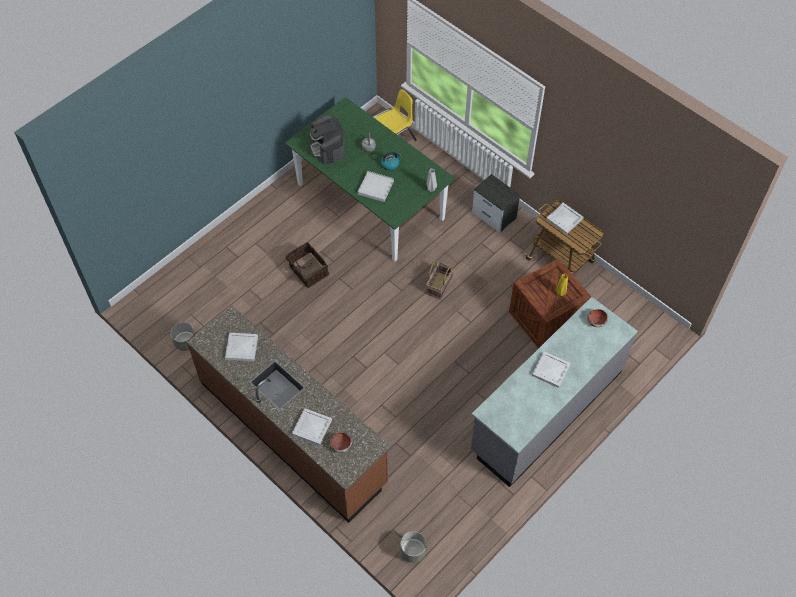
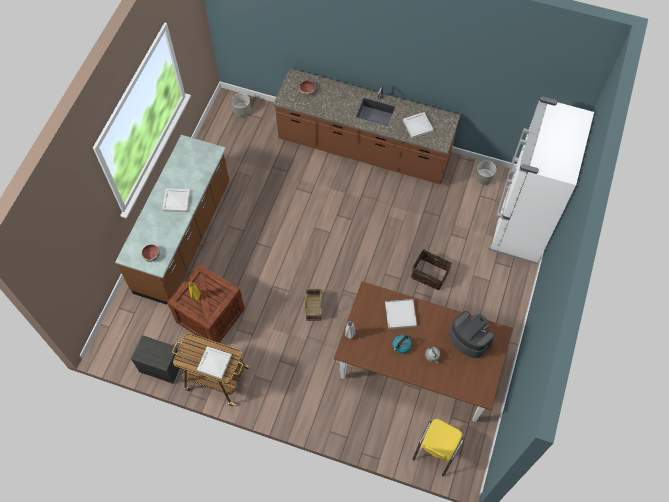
camera: 155 degrees right, 5 degrees up
(187, 280) = (519, 225): none -> white fridge
(311, 427) = (334, 95): white tray -> none
(371, 201) = (417, 366): green dining table -> brown dining table
(494, 216) = (296, 401): nightstand -> nightstand (161, 366)
(546, 411) = (184, 238): grey counter -> brown counter

